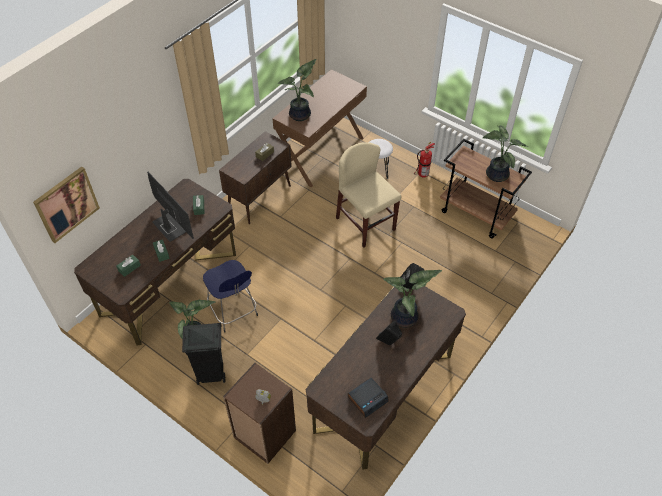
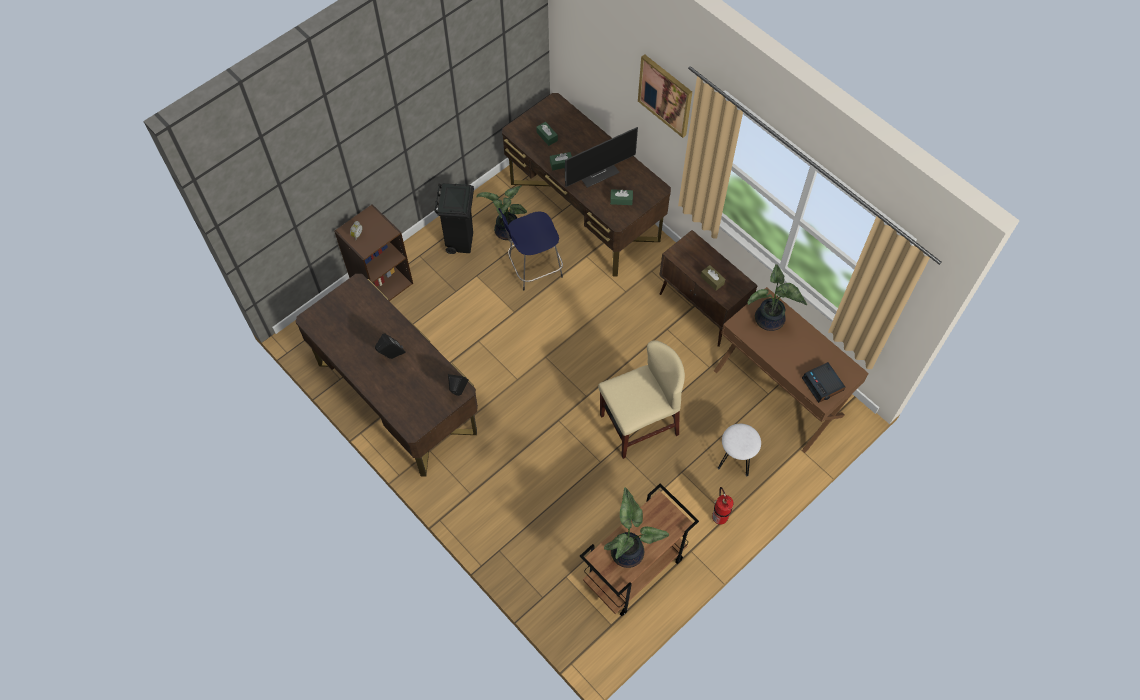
camera: 100 degrees right, 10 degrees up
(66, 204) = (576, 48): picture -> picture (665, 95)
(368, 398) = (334, 325): alarm clock -> alarm clock (823, 384)
(405, 318) = (418, 379): potted plant -> none

